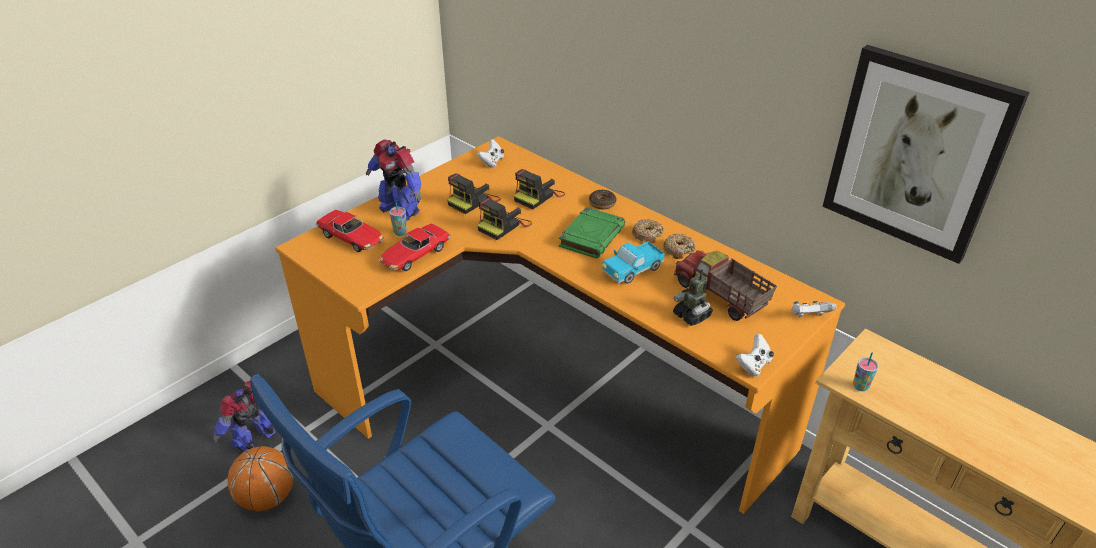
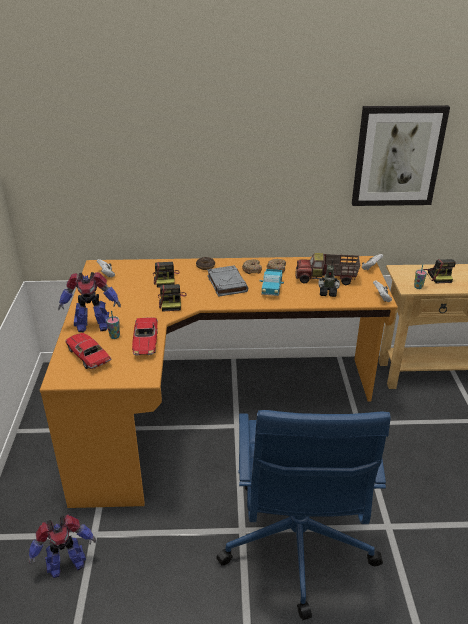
camera: 45 degrees left, 5 degrees down
(256, 439) = (66, 564): toy robot -> toy robot turned 105 degrees counterclockwise
(267, 498) = (124, 587): basketball -> none
(352, 238) = (88, 356): toy car -> toy car turned 120 degrees counterclockwise
(473, 201) = (131, 299): camera -> camera (438, 275)
(591, 236) = (226, 283): green book -> grey book

